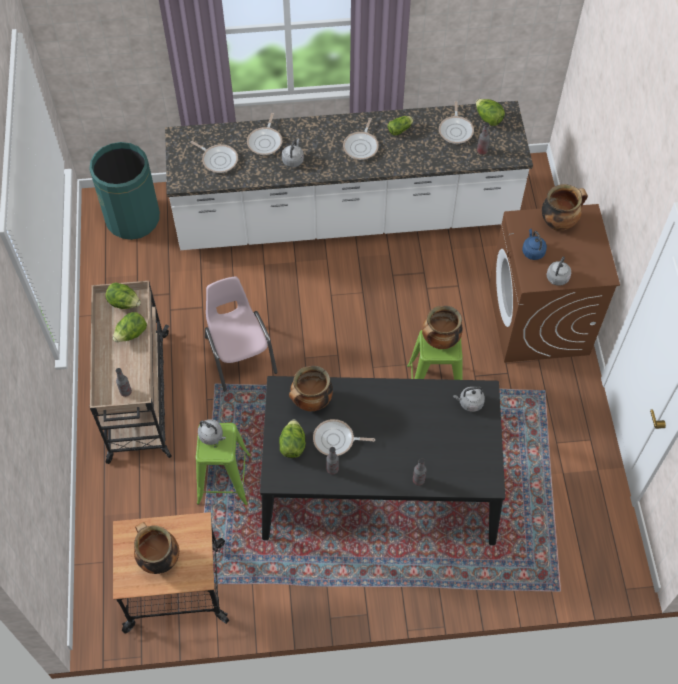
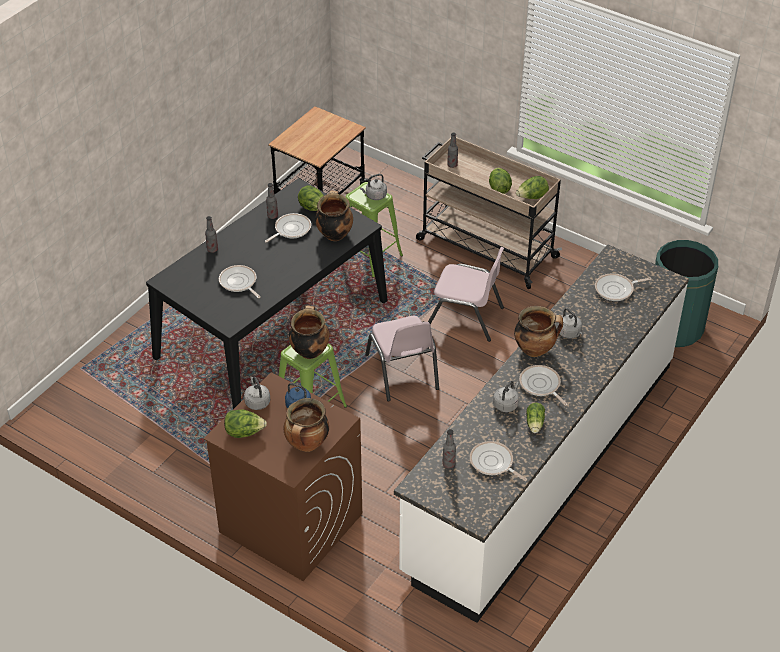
camera: 130 degrees right, 15 degrees down
(158, 559) = (316, 132): cooking pot -> cooking pot (535, 349)
(265, 141) = (609, 328): frying pan -> frying pan (239, 283)
(339, 355) = (402, 372): none -> pink chair
(469, 403) = (232, 310): grey kettle -> grey kettle (506, 404)
(488, 118) = (483, 497): lettuce -> lettuce (244, 432)

